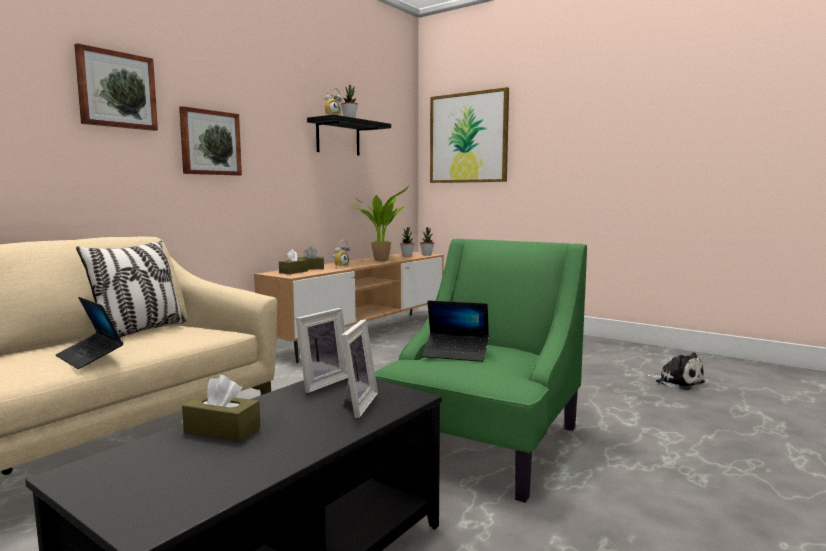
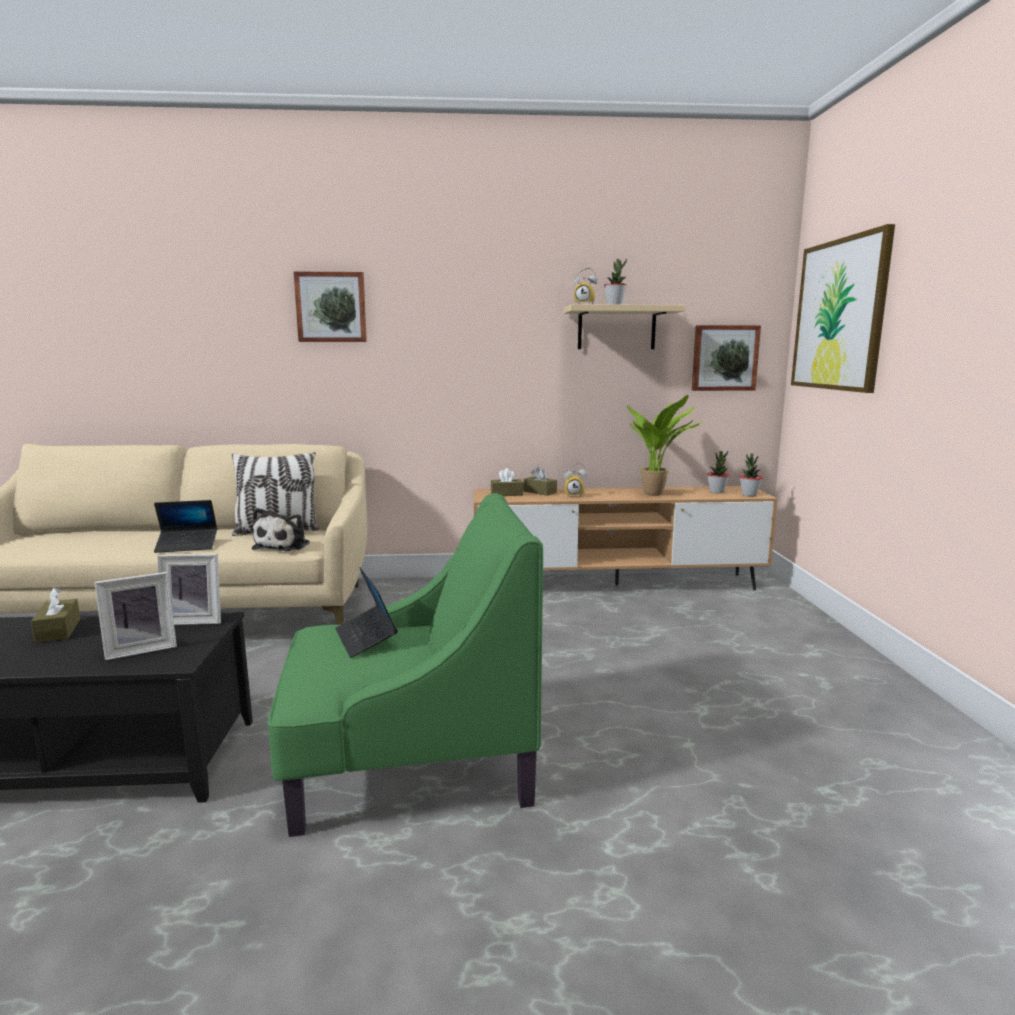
camera: 50 degrees right, 5 degrees up
(90, 357) = (187, 546): laptop -> laptop turned 105 degrees counterclockwise
(210, 143) = (427, 349): picture -> picture (724, 358)
(338, 138) = (616, 328): black shelf -> beige shelf
(677, 382) = (885, 851): plush toy -> plush toy (284, 545)

